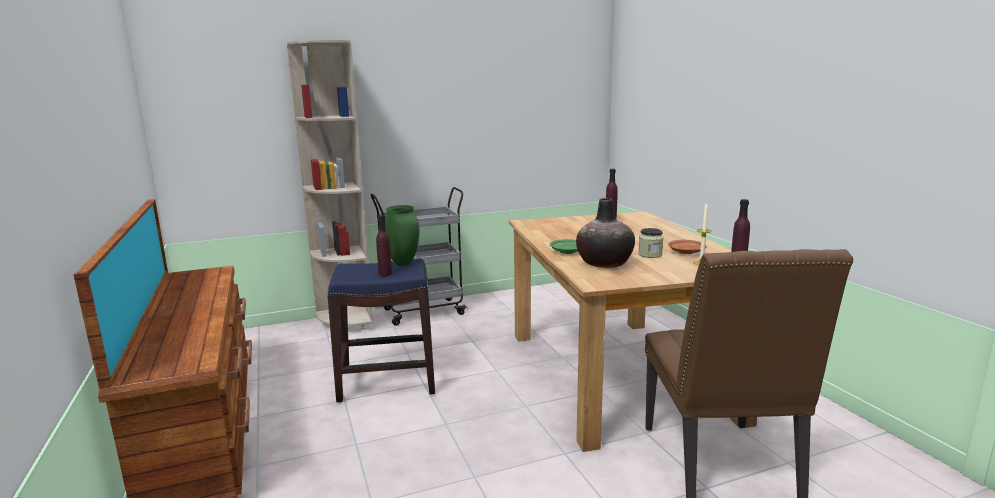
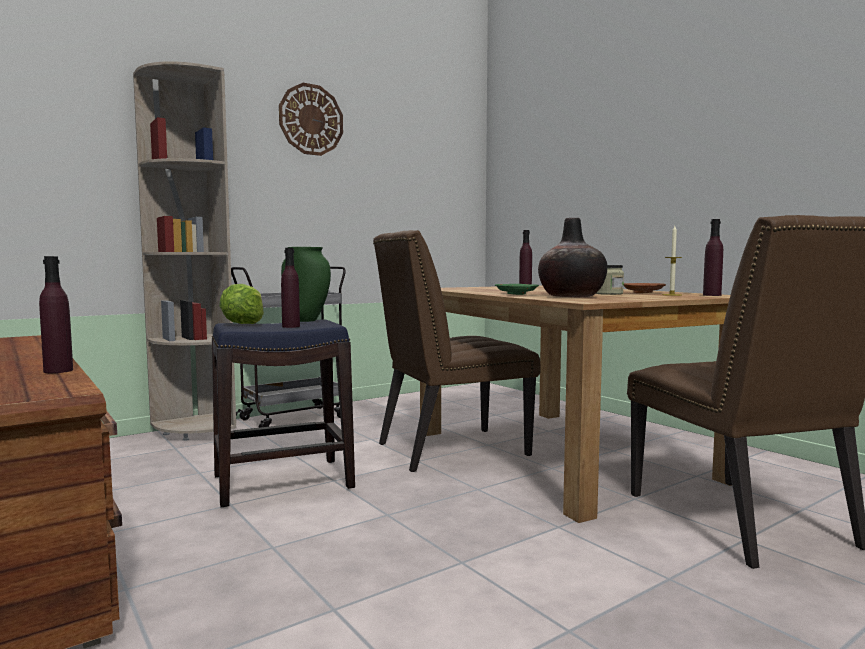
camera: 15 degrees left, 10 degrees down
(207, 332) = (58, 371): none -> purple bottle
(354, 268) = (243, 324): none -> lettuce
(437, 58) = (311, 120): none -> wall clock
(530, 359) = (453, 449): none -> brown chair

